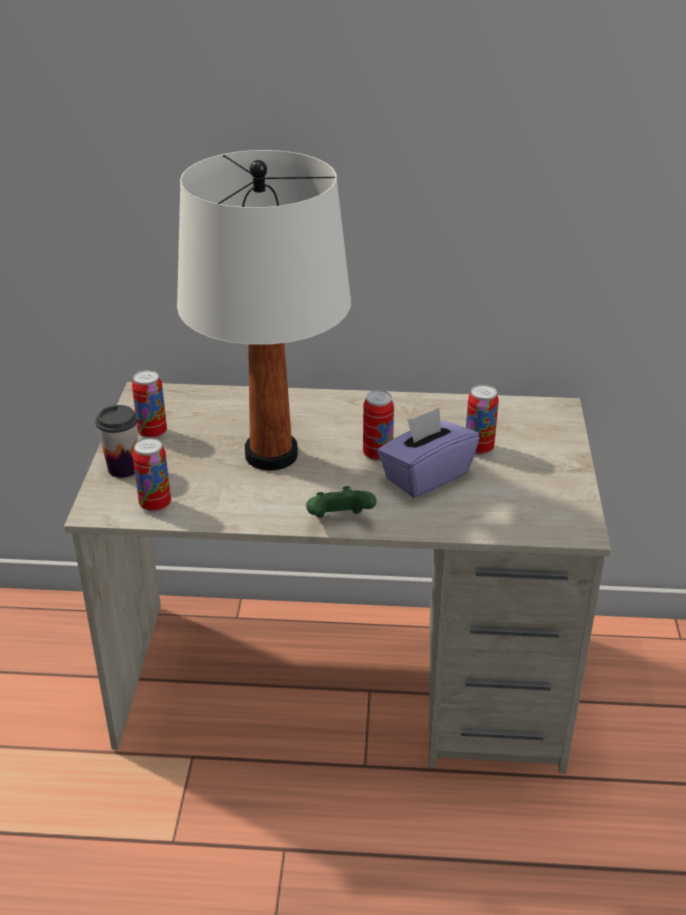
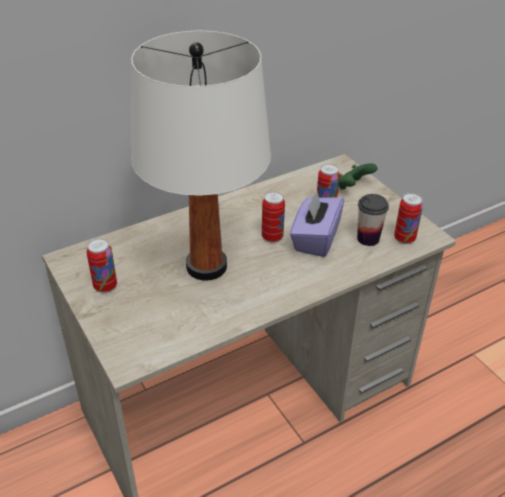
camera: 35 degrees left, 5 degrees up
(123, 468) = (112, 323): cup -> cup (368, 238)
(155, 504) = (166, 339): can -> can (404, 238)
(339, 520) = (297, 292): green game controller -> green game controller (353, 187)

